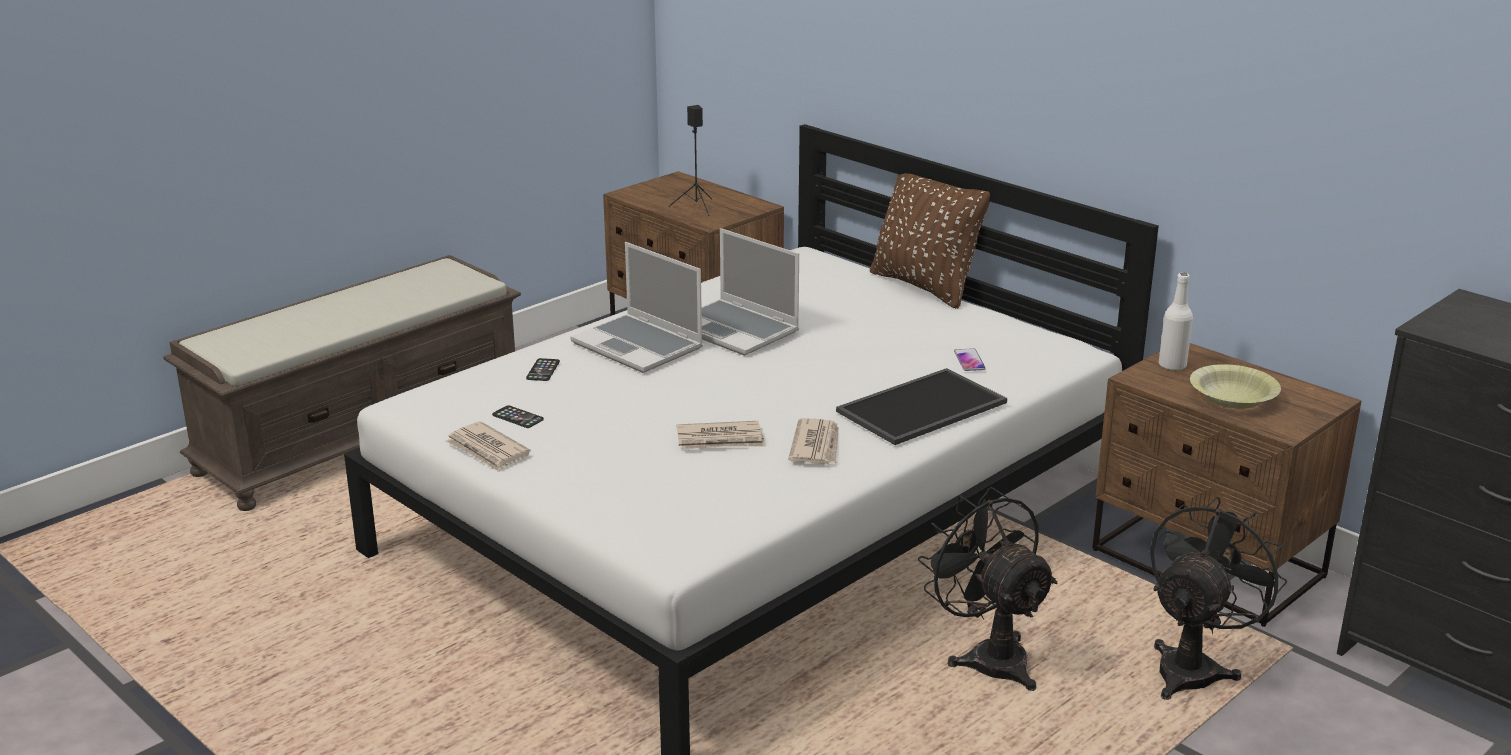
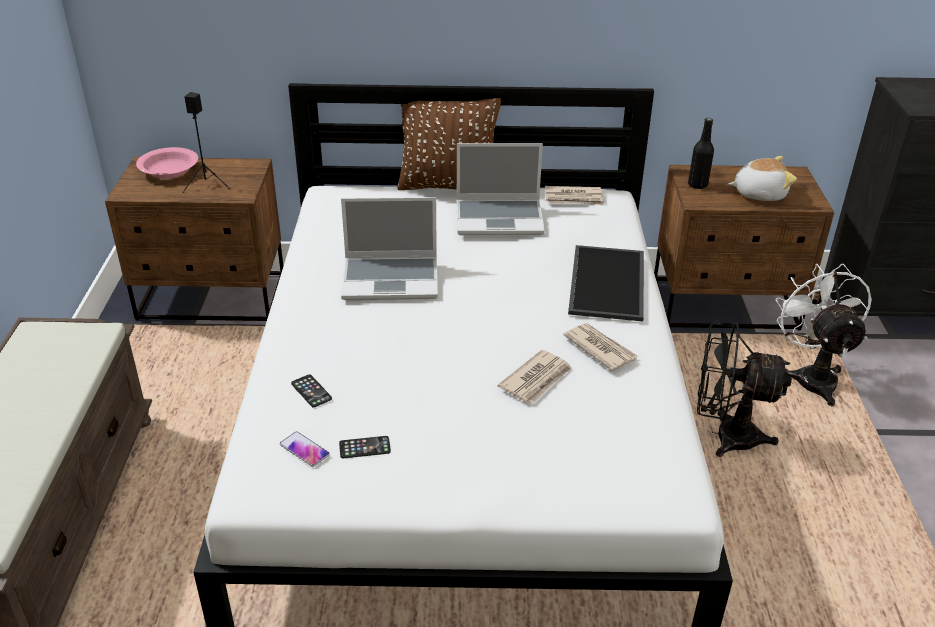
camera: 45 degrees left, 10 degrees up
(487, 450) = (395, 494): newspaper -> newspaper (574, 198)
(639, 346) = (346, 329): laptop -> laptop (500, 218)
(685, 189) = (169, 171): none -> pink bowl
(969, 360) = (573, 233): phone -> phone (304, 450)
(1172, 366) = (697, 185): white bottle -> black bottle
(1193, 667) = (812, 376): black fan -> white fan
(1232, 398) = (759, 193): yellow bowl -> plush toy

